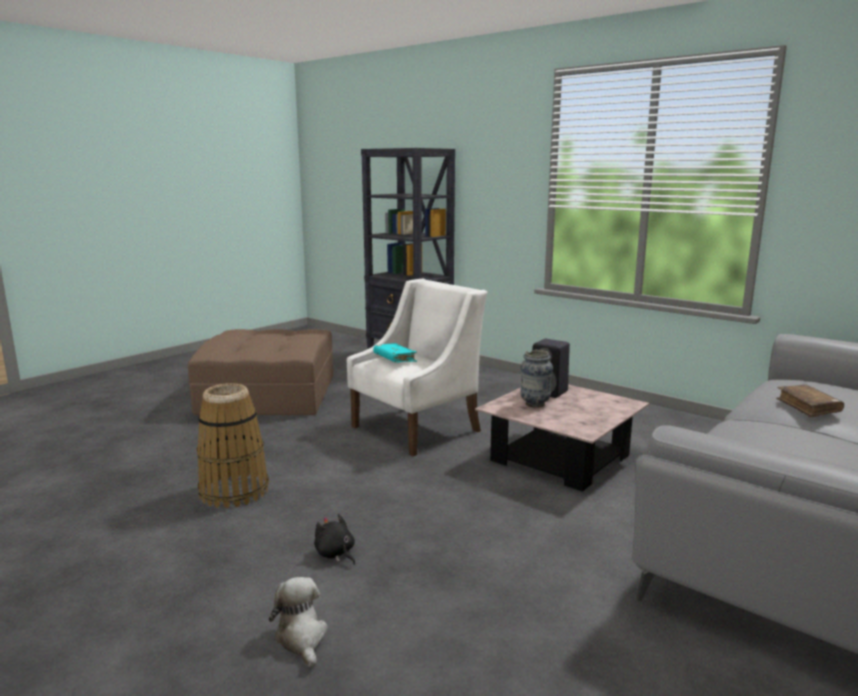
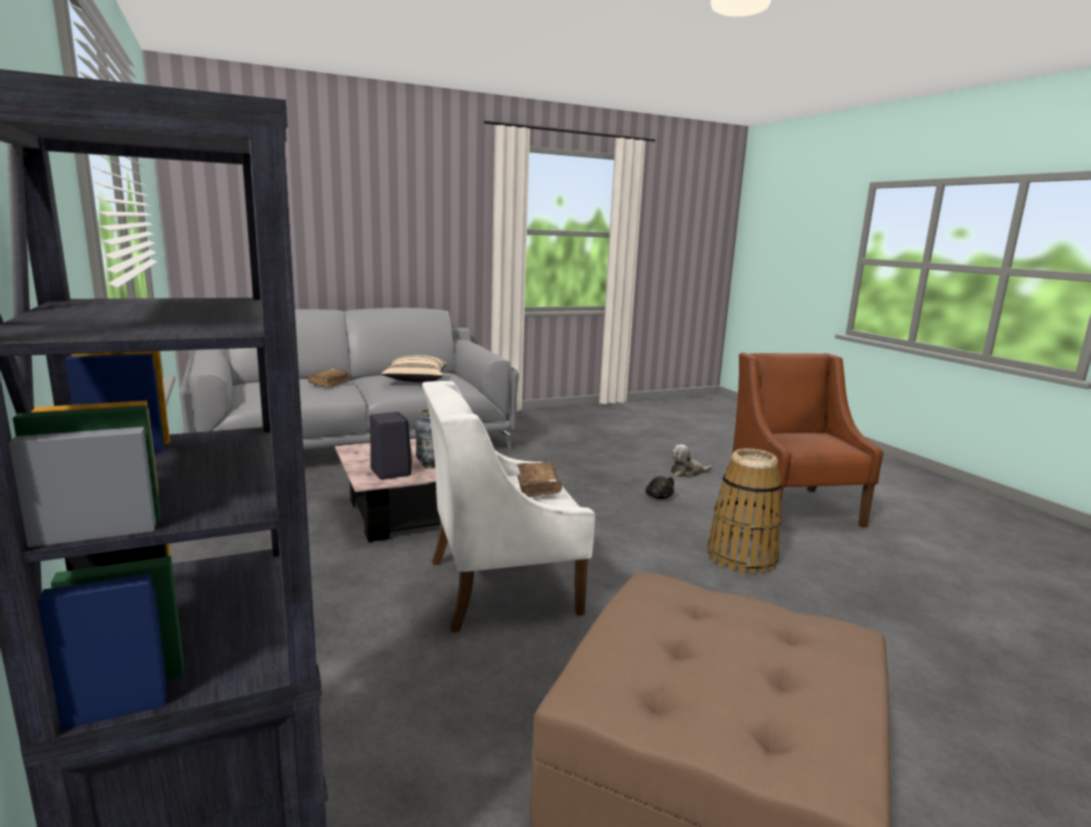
camera: 155 degrees left, 0 degrees up
(135, 590) = (792, 508): none -> brown armchair
(301, 638) = (687, 473): plush toy -> plush toy turned 75 degrees clockwise
(394, 359) = (538, 487): turquoise book -> brown book
(763, 442) = (415, 380): none -> beige pillow

